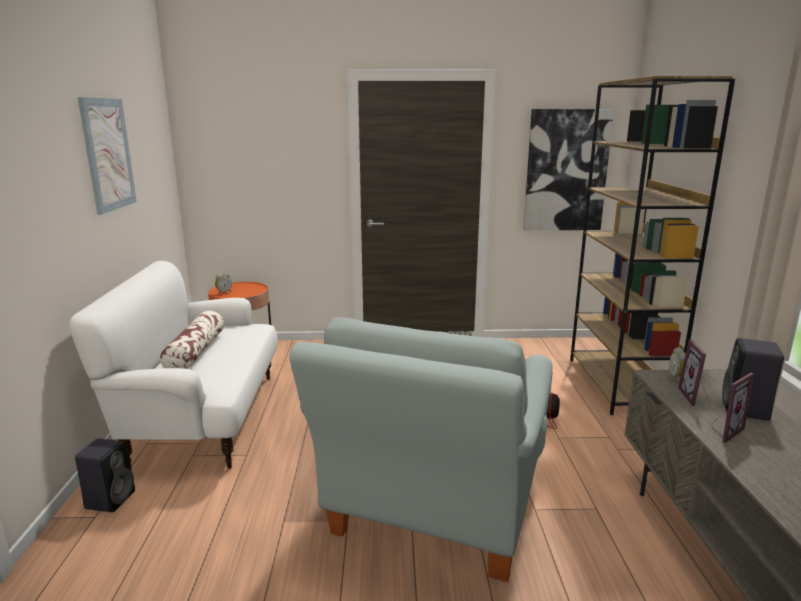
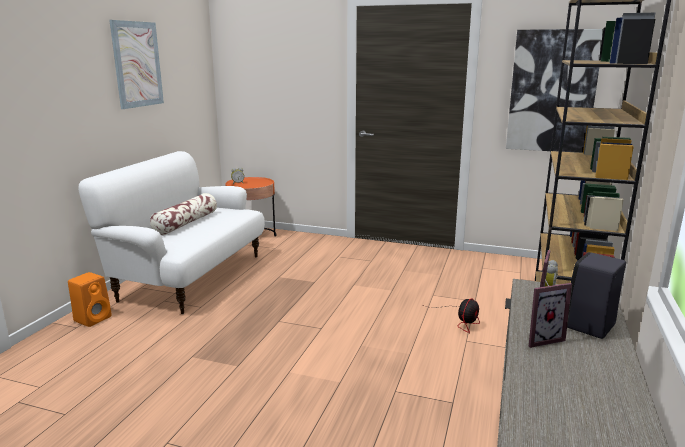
camera: 20 degrees right, 0 degrees up
(111, 499) = (93, 318): black speaker -> orange speaker
(434, 509) = (310, 372): grey armchair -> none

